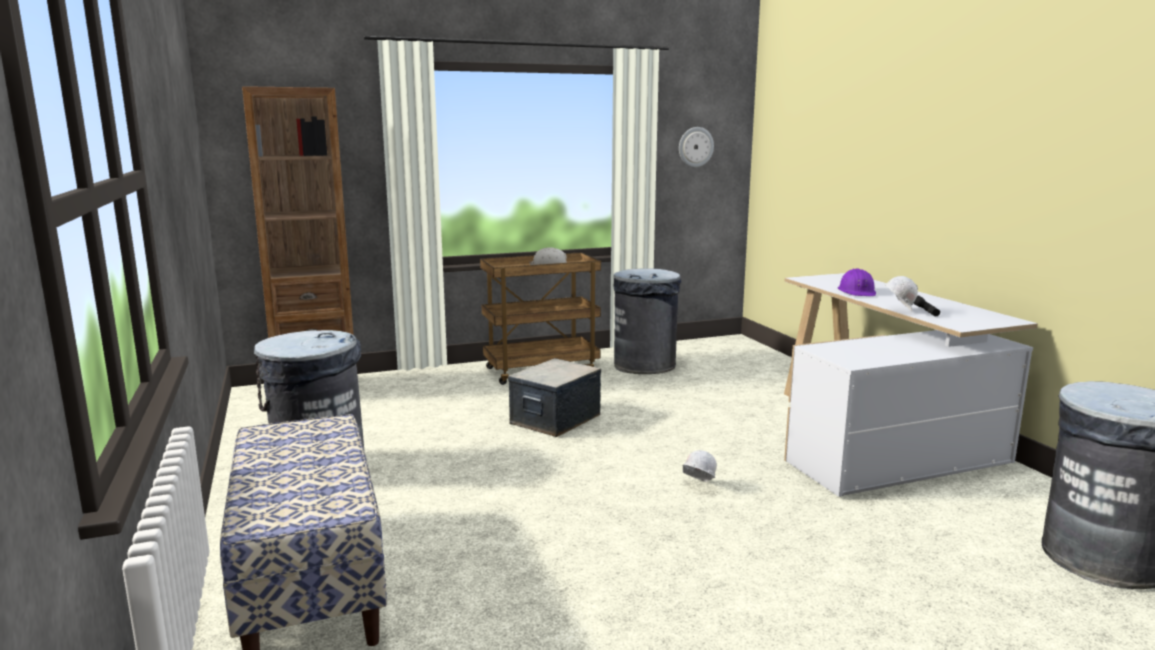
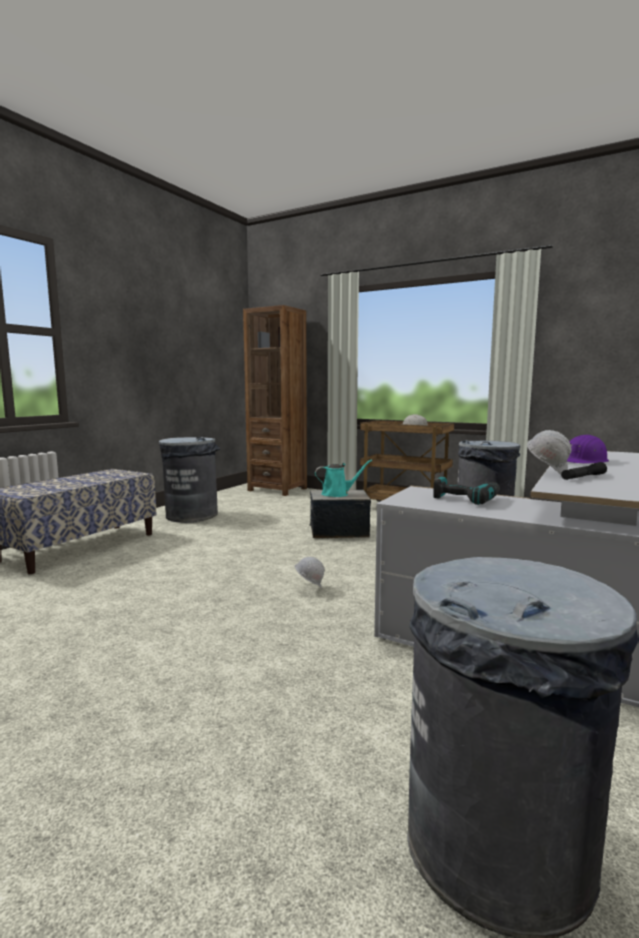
camera: 50 degrees right, 5 degrees down
(554, 372) = (337, 494): none -> turquoise watering can
(695, 147) = (589, 335): wall clock -> none
(868, 347) = (466, 499): none -> power drill

